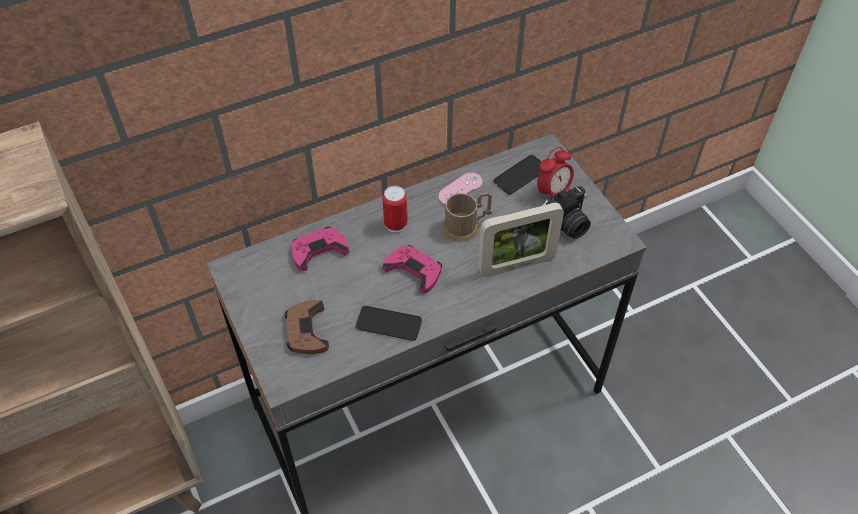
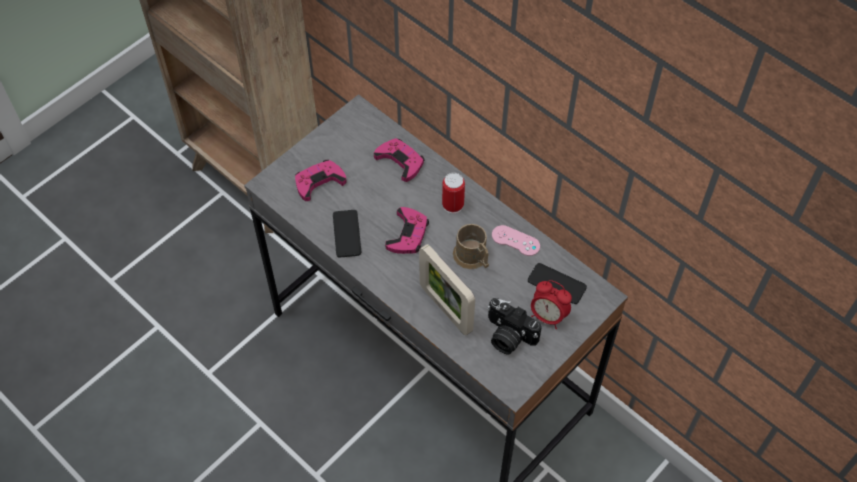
camera: 70 degrees right, 5 degrees up
(306, 331) = (319, 182): brown game controller -> pink game controller

